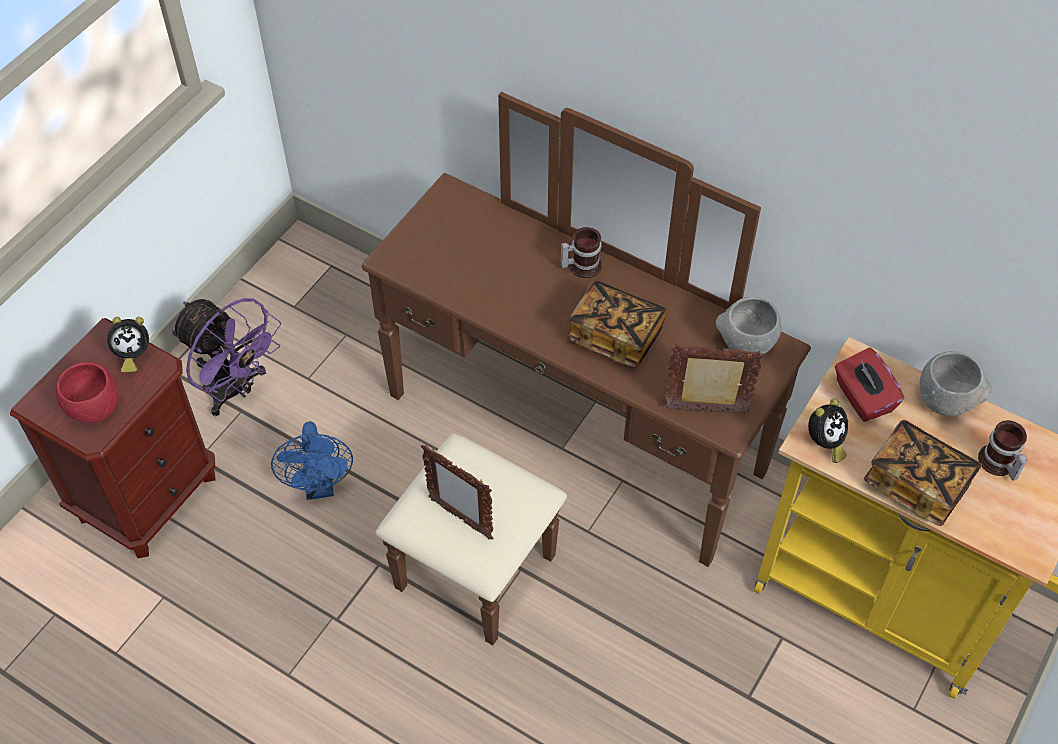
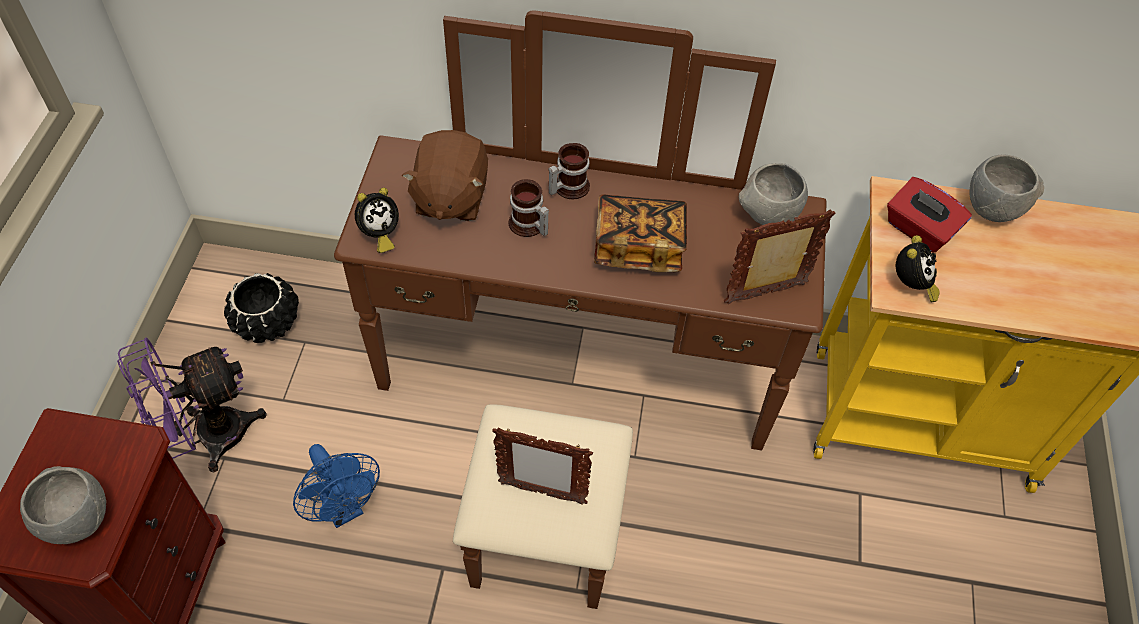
camera: 25 degrees left, 0 degrees up
(95, 408) = (78, 520): red bowl -> grey bowl
(132, 355) = (100, 441): alarm clock -> alarm clock (379, 235)
(235, 390) = (208, 438): purple fan -> purple fan turned 135 degrees clockwise
(322, 307) = (267, 322): none -> black planter
(477, 244) = (450, 197): none -> brown plush toy
(917, 483) = (1015, 296): book -> none
(997, 464) = (1072, 253): mug -> mug (528, 226)

